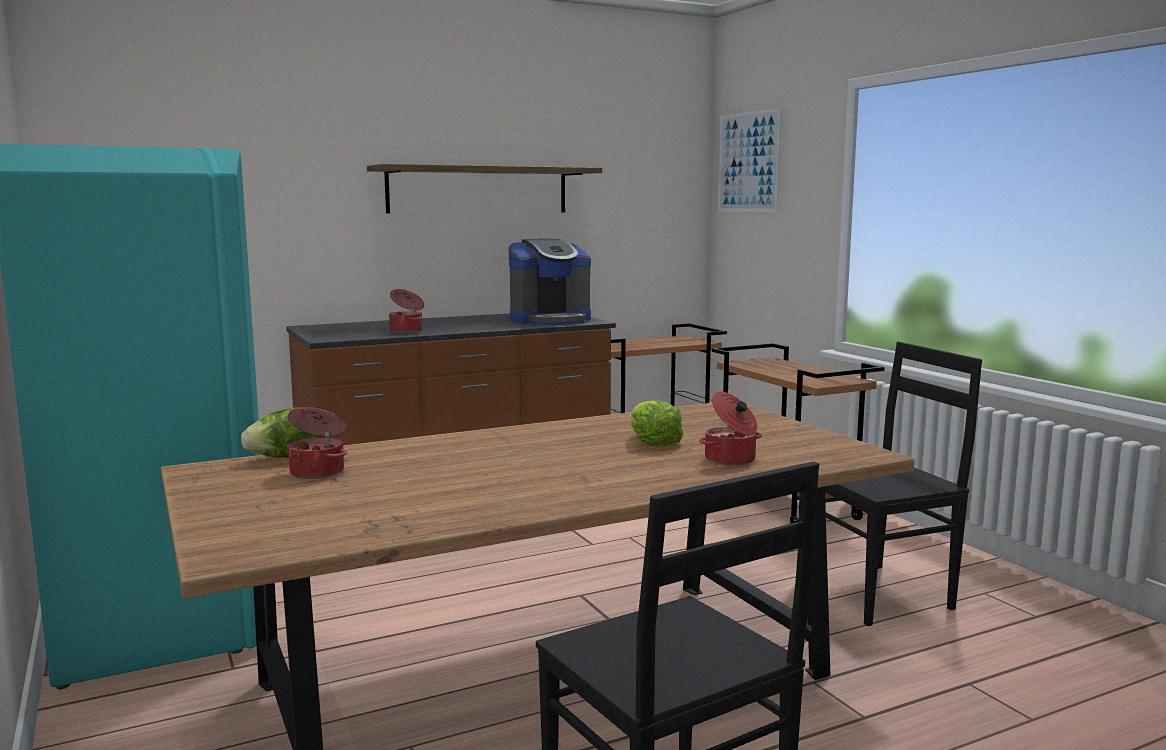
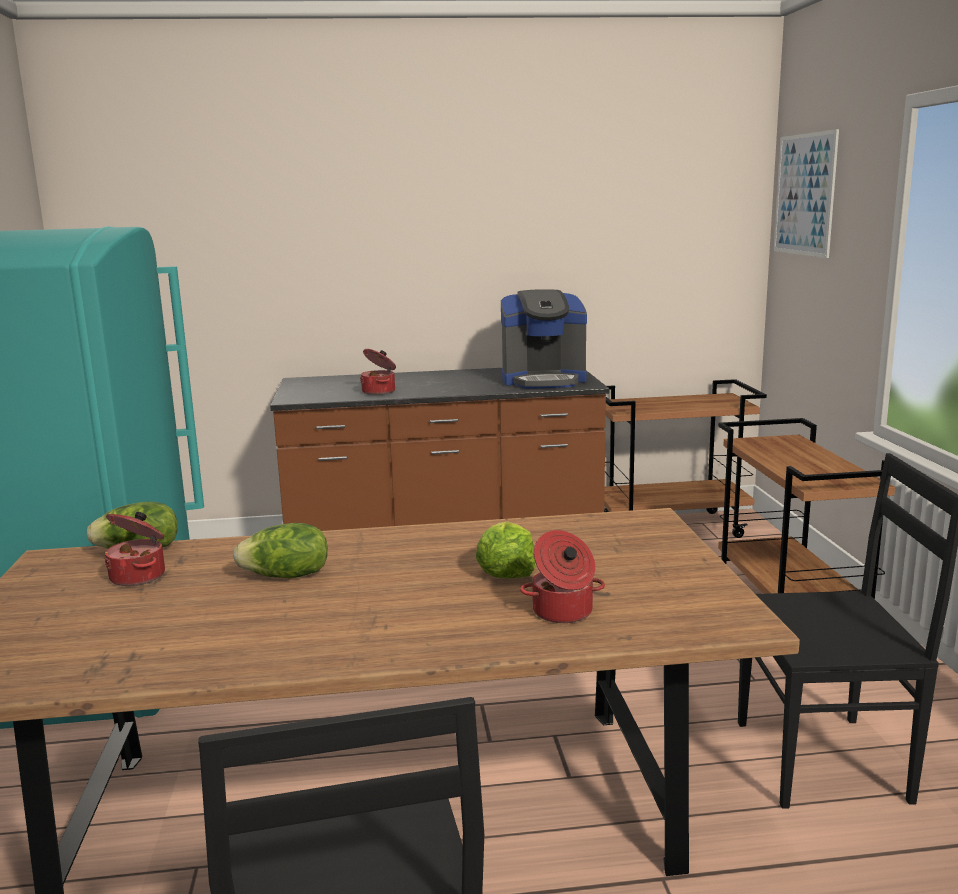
camera: 20 degrees right, 5 degrees up
(465, 460) = (286, 576): none -> lettuce
(478, 190) = (483, 235): shelf -> none

